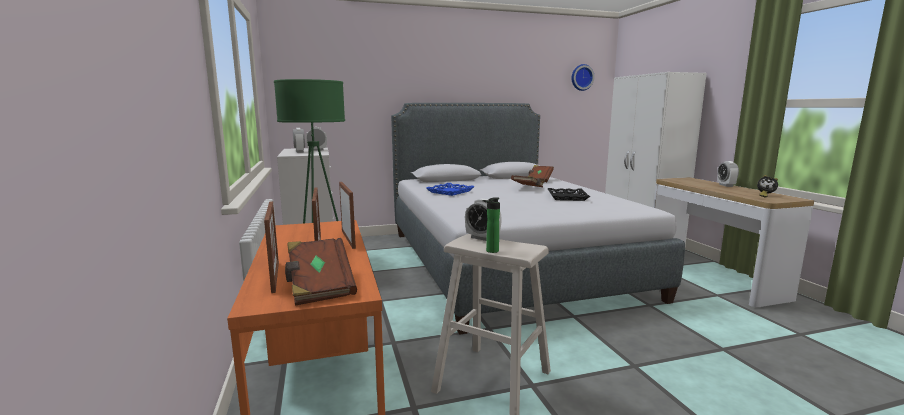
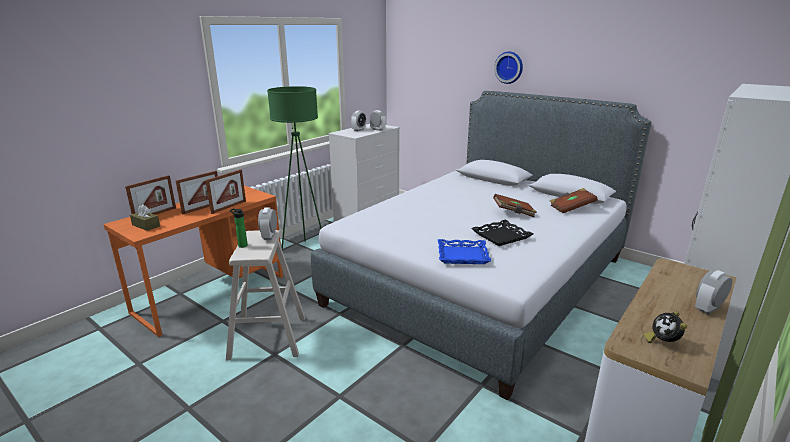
camera: 55 degrees right, 10 degrees up
(319, 286) = (146, 225): brown book -> brown tissue box
(450, 192) = (438, 193): blue tray -> blue tray (462, 256)
(581, 77) = (751, 70): wall clock -> wall clock (509, 67)

